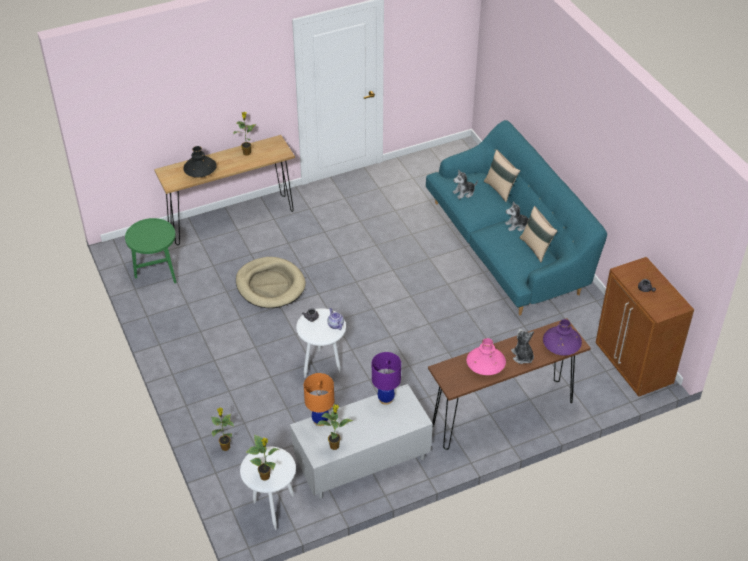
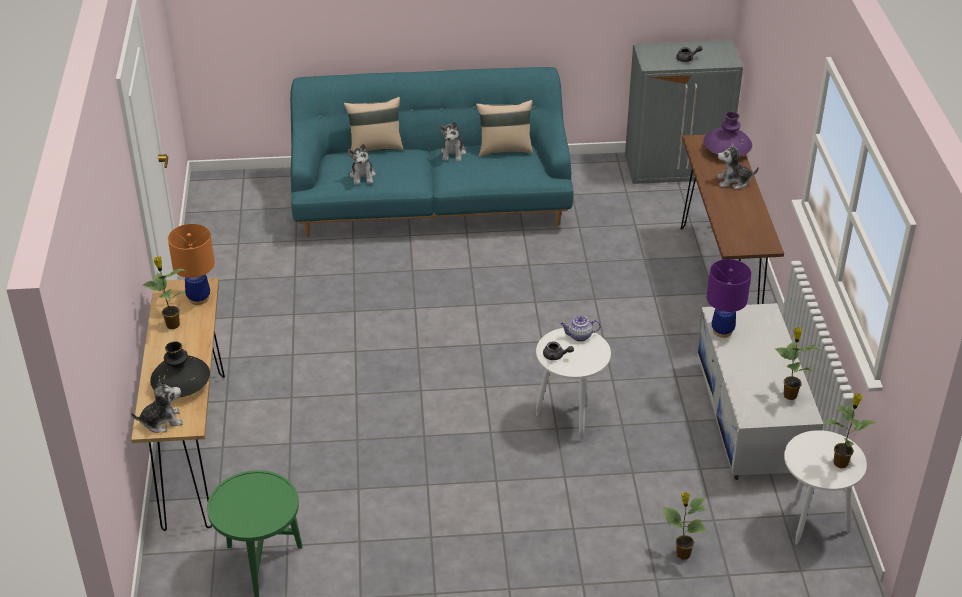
camera: 70 degrees left, 5 degrees down
(170, 174) = (162, 421): none -> plush toy
(270, 285) = (374, 436): beige dog bed -> none
(320, 420) = (741, 397): orange table lamp -> orange table lamp (198, 298)
(485, 365) = (738, 212): pink vase -> none
(634, 363) = (676, 167): brown cabinet -> grey cabinet

